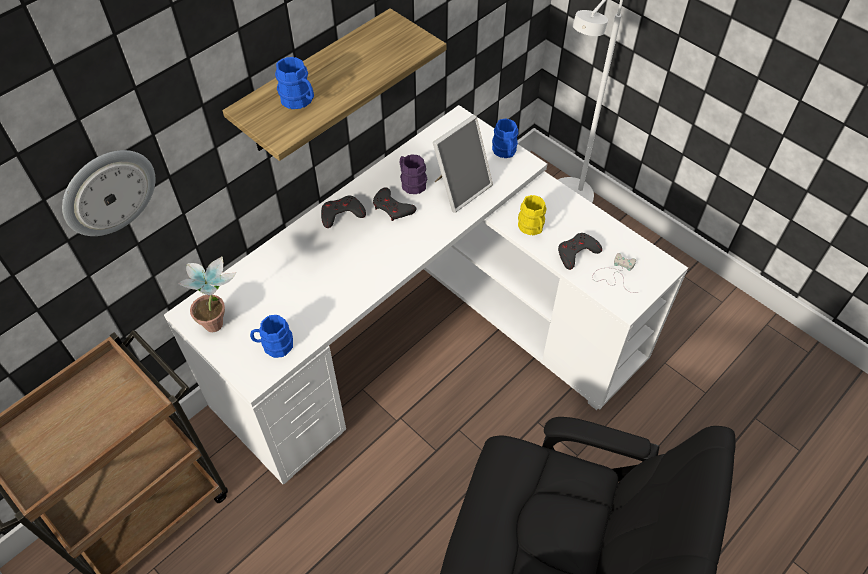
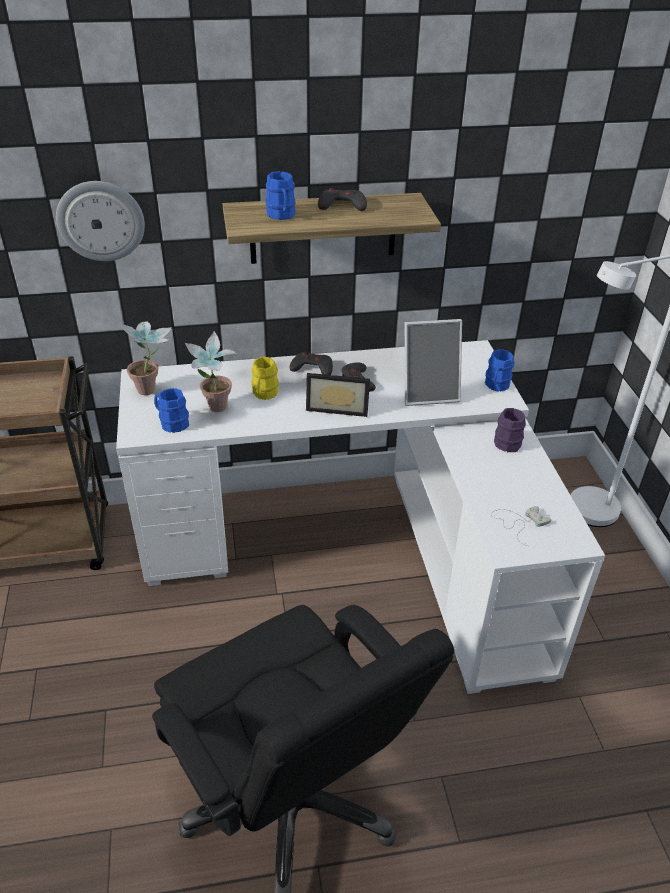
camera: 35 degrees right, 15 degrees down
(301, 310) = (215, 411): none -> potted plant
(401, 245) = (337, 407): none -> picture frame
(411, 183) = (390, 372): purple mug -> purple mug (506, 441)
(532, 228) = (471, 452): yellow mug -> yellow mug (264, 394)
(577, 253) = (496, 489): grey game controller -> grey game controller (342, 205)

